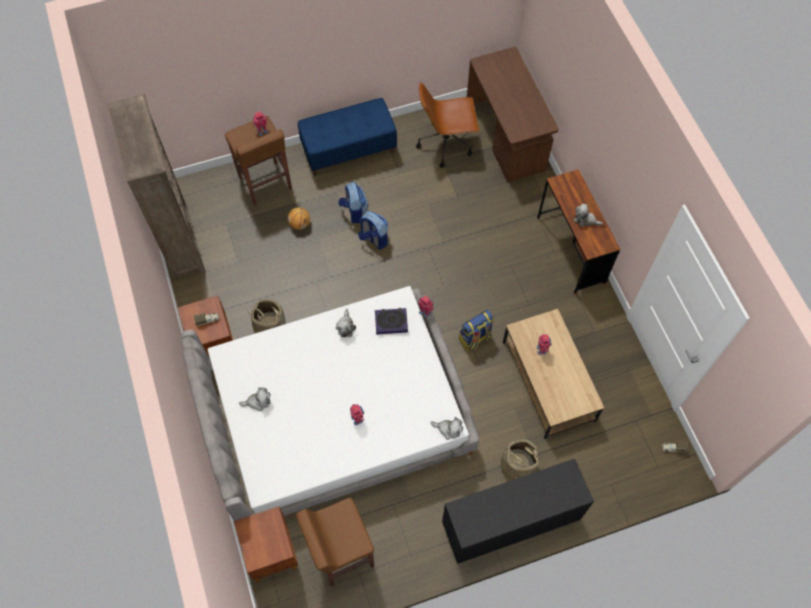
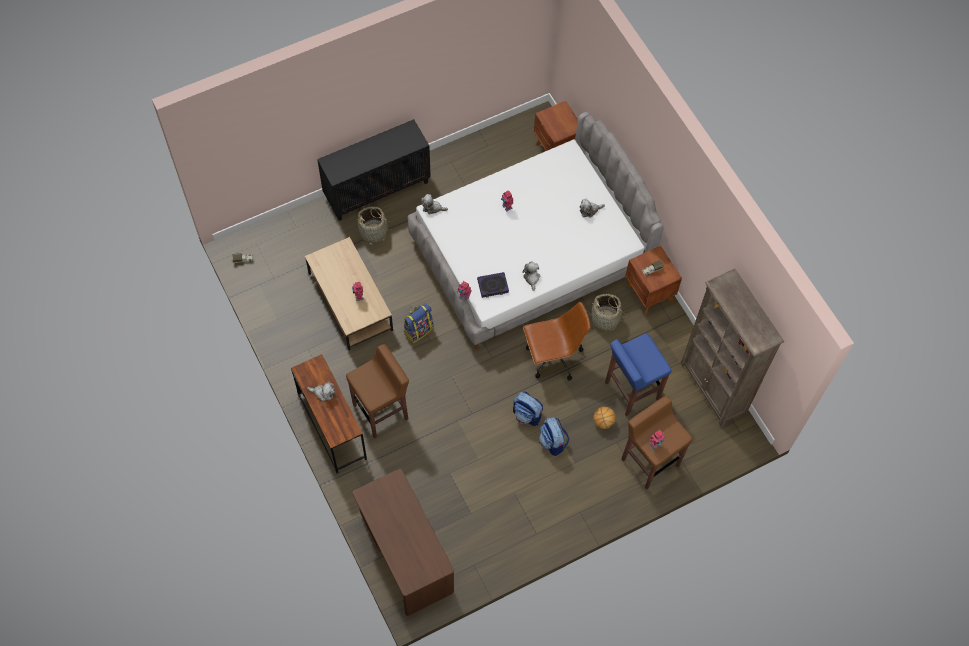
camera: 170 degrees right, 0 degrees up
(264, 249) = (631, 391): none -> blue stool
(341, 553) = (504, 156): brown stool -> brown stool (381, 412)
(349, 149) = (572, 514): blue bench -> none
(446, 143) = (469, 535): brown office chair -> brown office chair (553, 357)

